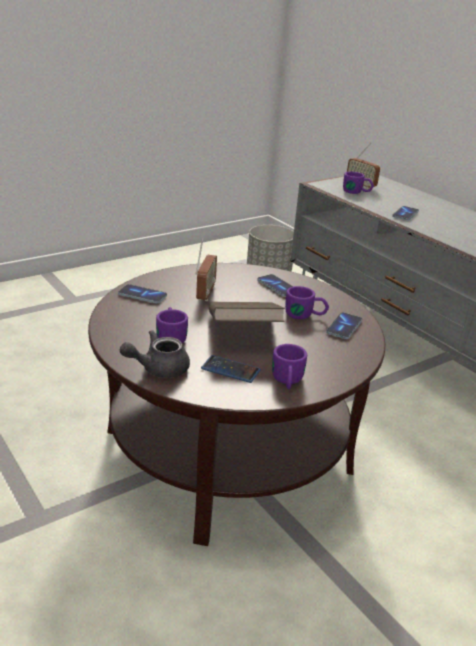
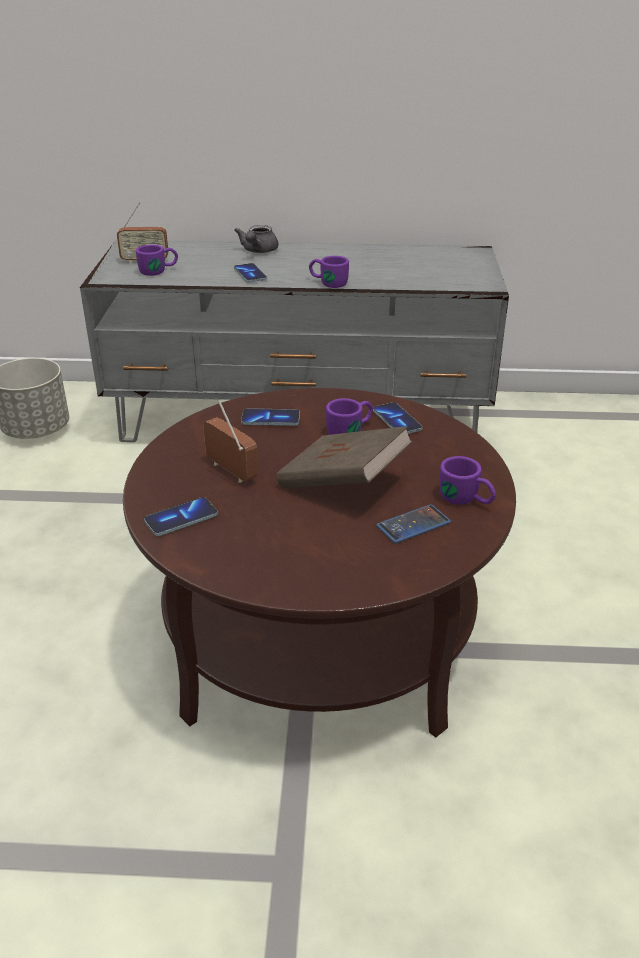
camera: 50 degrees left, 5 degrees up
(158, 368) = (366, 574): grey teapot -> grey teapot (258, 251)
(171, 336) = (303, 536): purple mug -> purple mug (328, 282)

